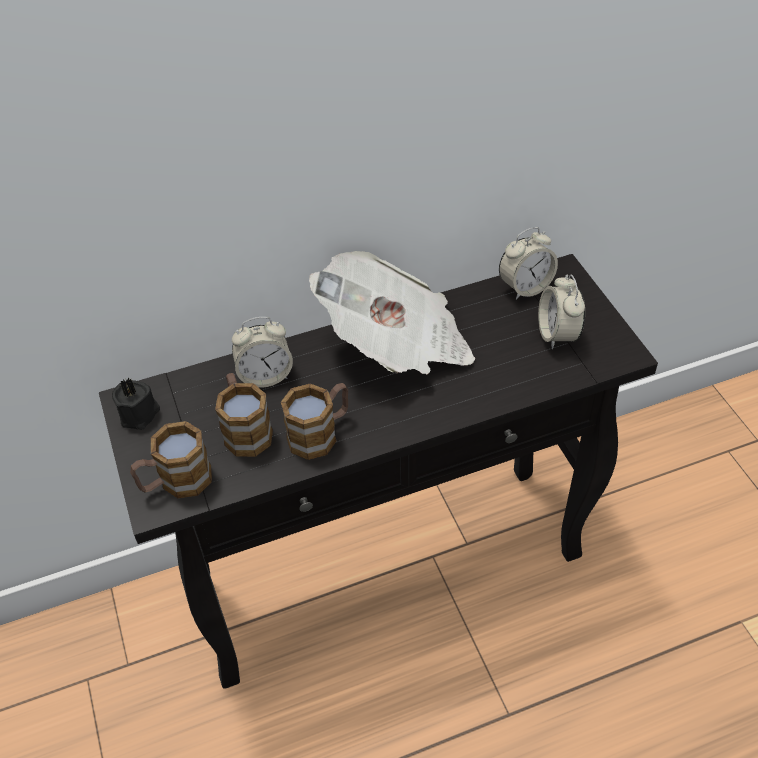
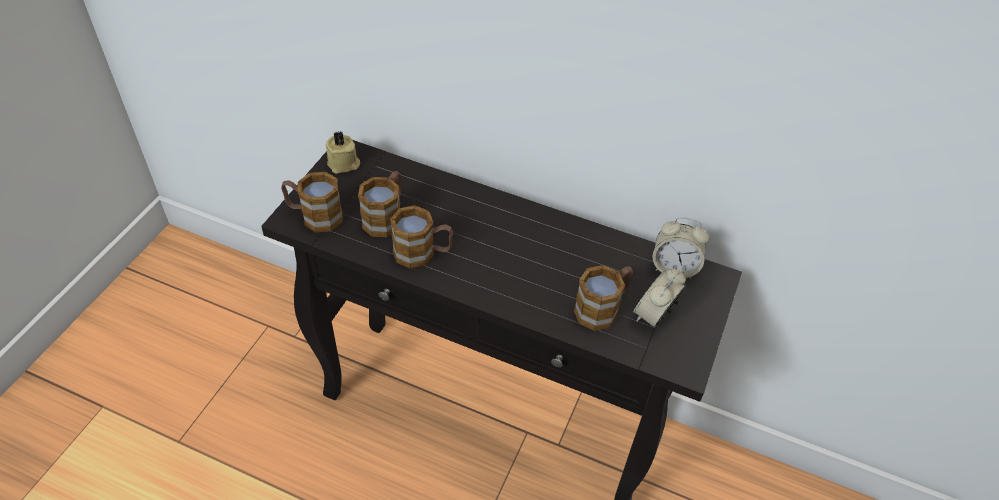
camera: 40 degrees right, 0 degrees up
(140, 414) = (344, 164): black candle -> beige candle
(265, 375) = (436, 195): alarm clock -> none
(396, 344) = (537, 237): newspaper -> none
(516, 359) = (602, 308): none -> mug

